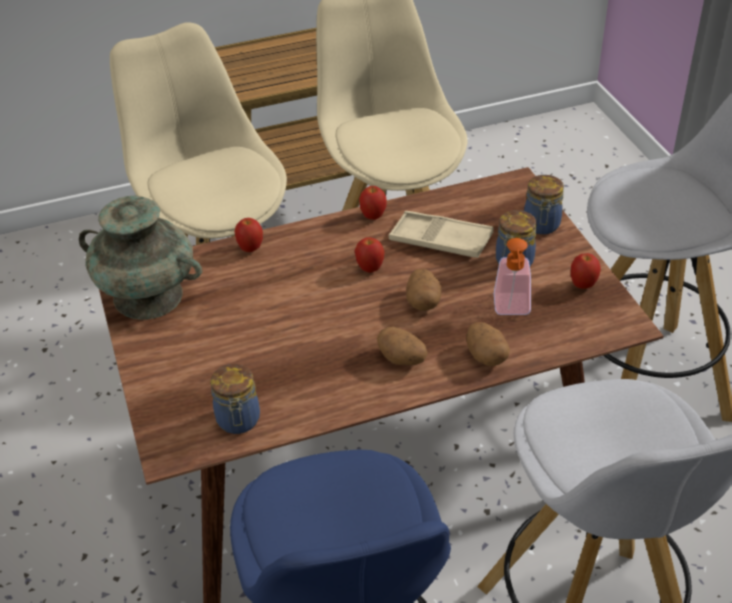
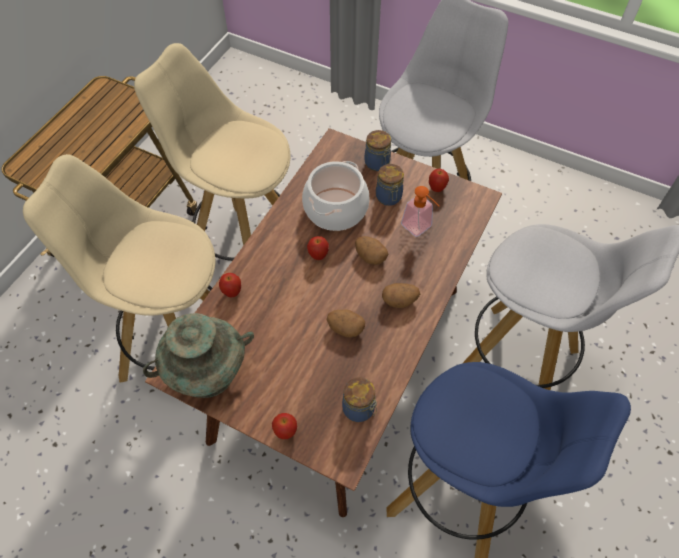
camera: 45 degrees left, 15 degrees up
(373, 216) = (280, 219): apple -> apple (285, 432)
(440, 240) = (336, 209): beige tray -> cooking pot
(486, 356) = (437, 266): potato -> potato (345, 328)

